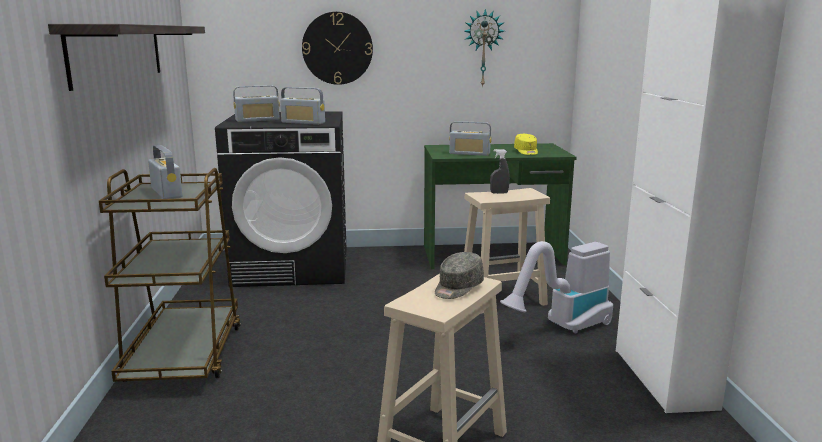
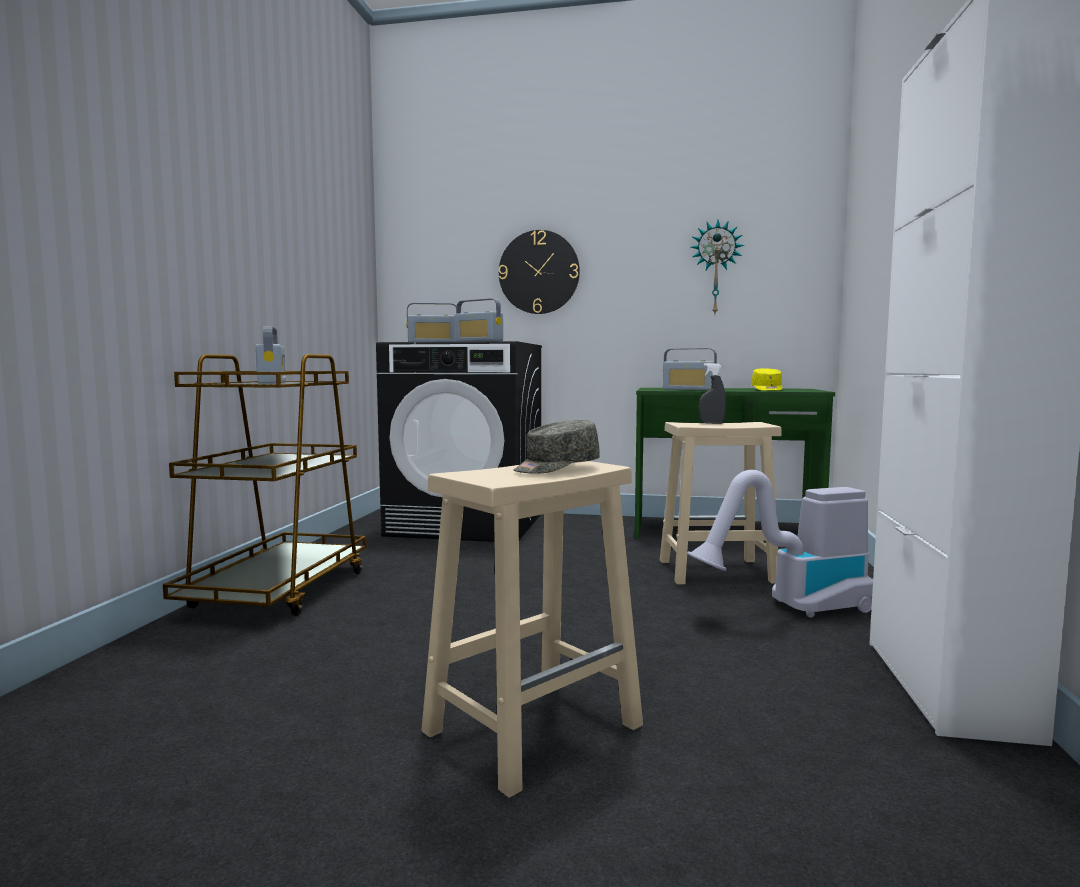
camera: 15 degrees right, 10 degrees down
(118, 53) = (254, 235): shelf -> none

